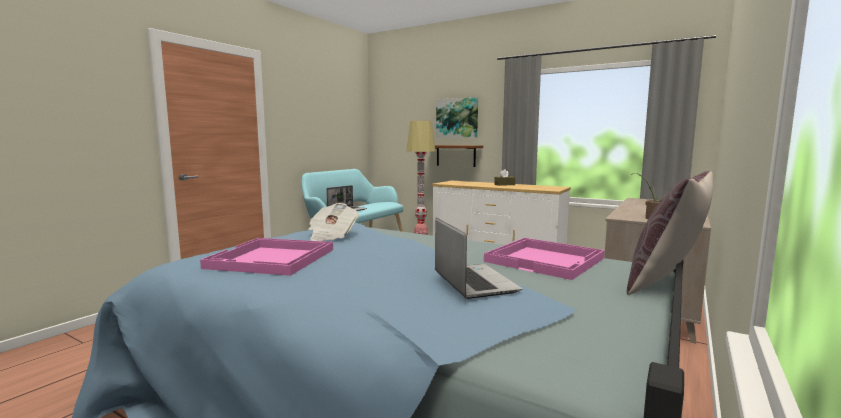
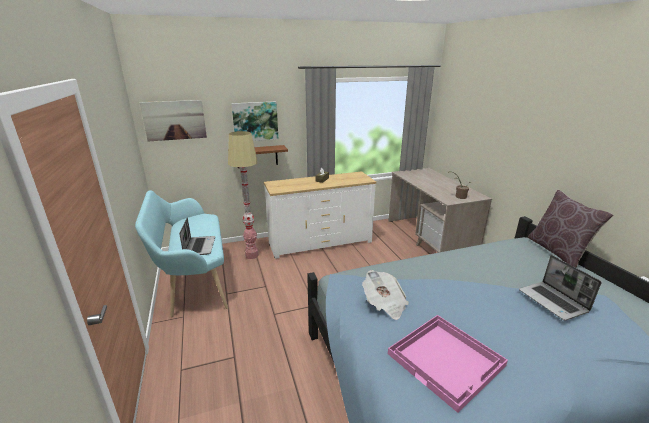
camera: 50 degrees left, 15 degrees up
(394, 115) = (174, 120): none -> picture
(473, 282) = (553, 301): laptop -> laptop turned 135 degrees counterclockwise
(546, 260) = (503, 258): pink tray -> none

